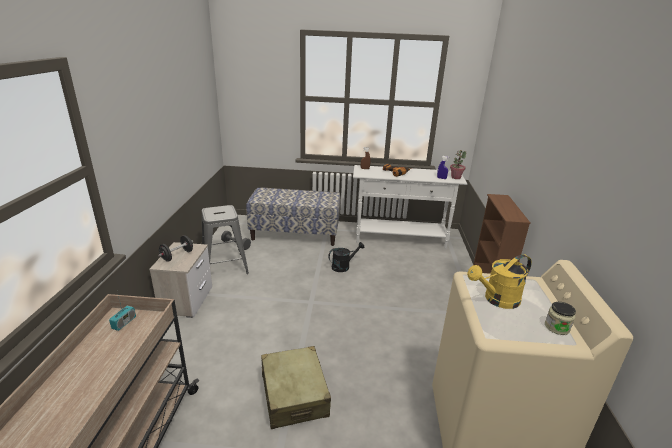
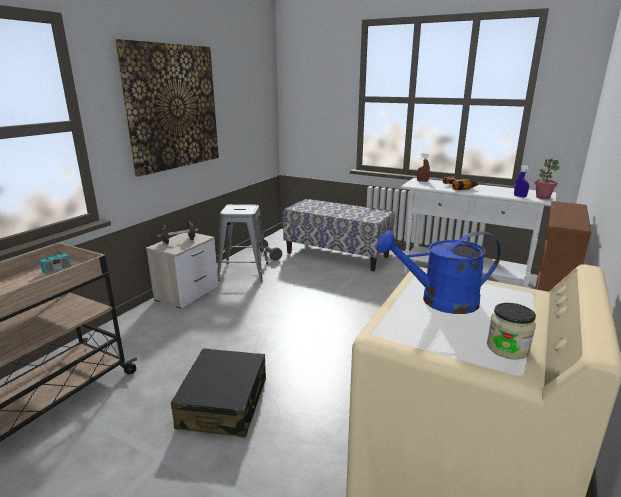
camera: 25 degrees right, 5 degrees down
(152, 127) = (172, 107): none -> picture
(294, 394) = (224, 403): beige suitcase -> black suitcase
(343, 266) = (371, 292): black watering can -> none
(497, 300) = (439, 301): yellow watering can -> blue watering can

